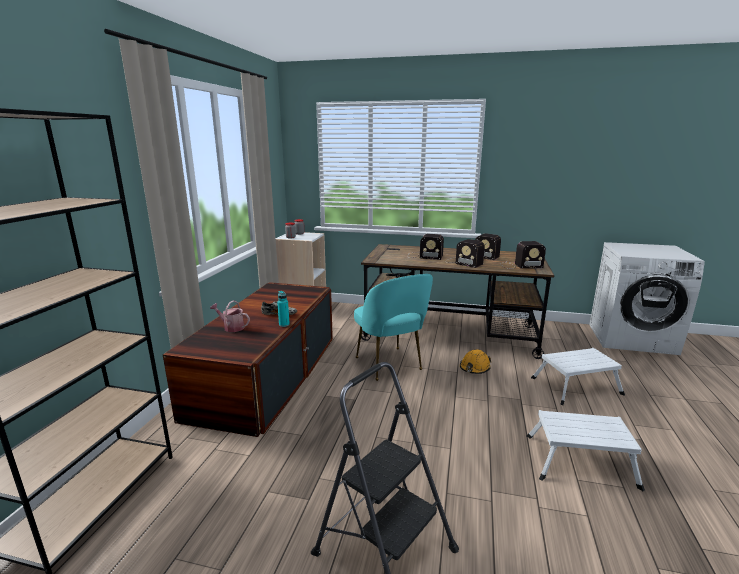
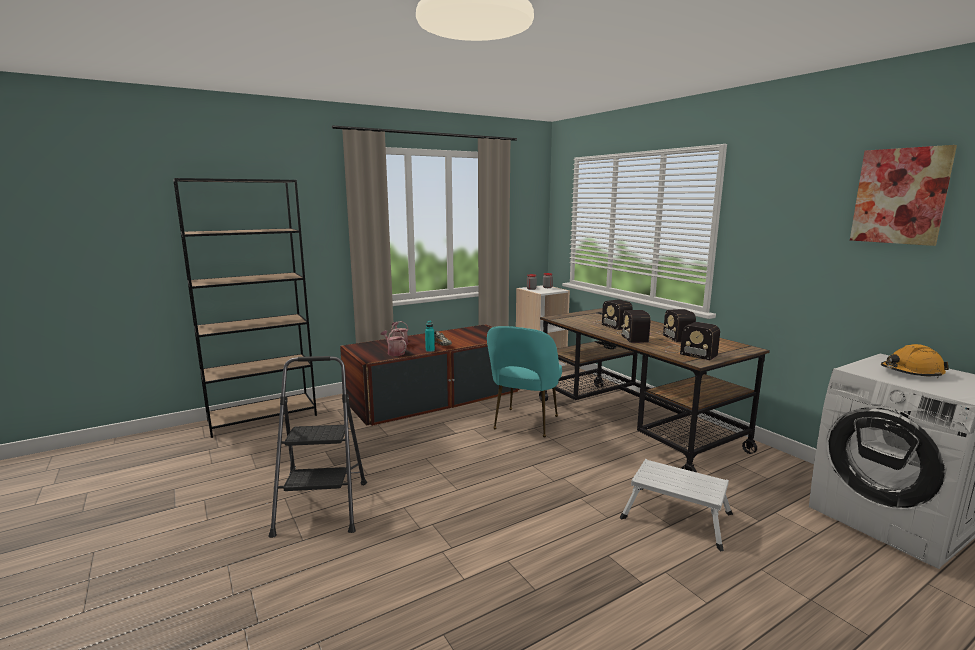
camera: 45 degrees right, 5 degrees down
(252, 339) = (394, 352): none -> watering can
(474, 368) = (597, 456): orange hard hat -> orange hard hat (911, 372)
(581, 461) = (539, 555): white step ladder -> none
(614, 141) = (900, 196): none -> picture

